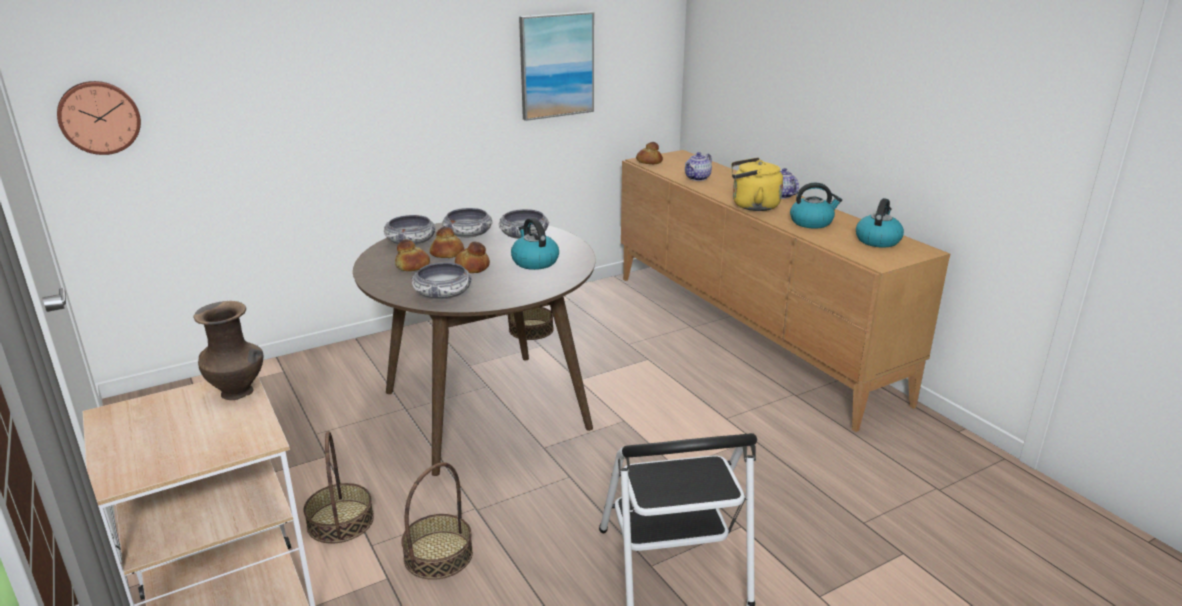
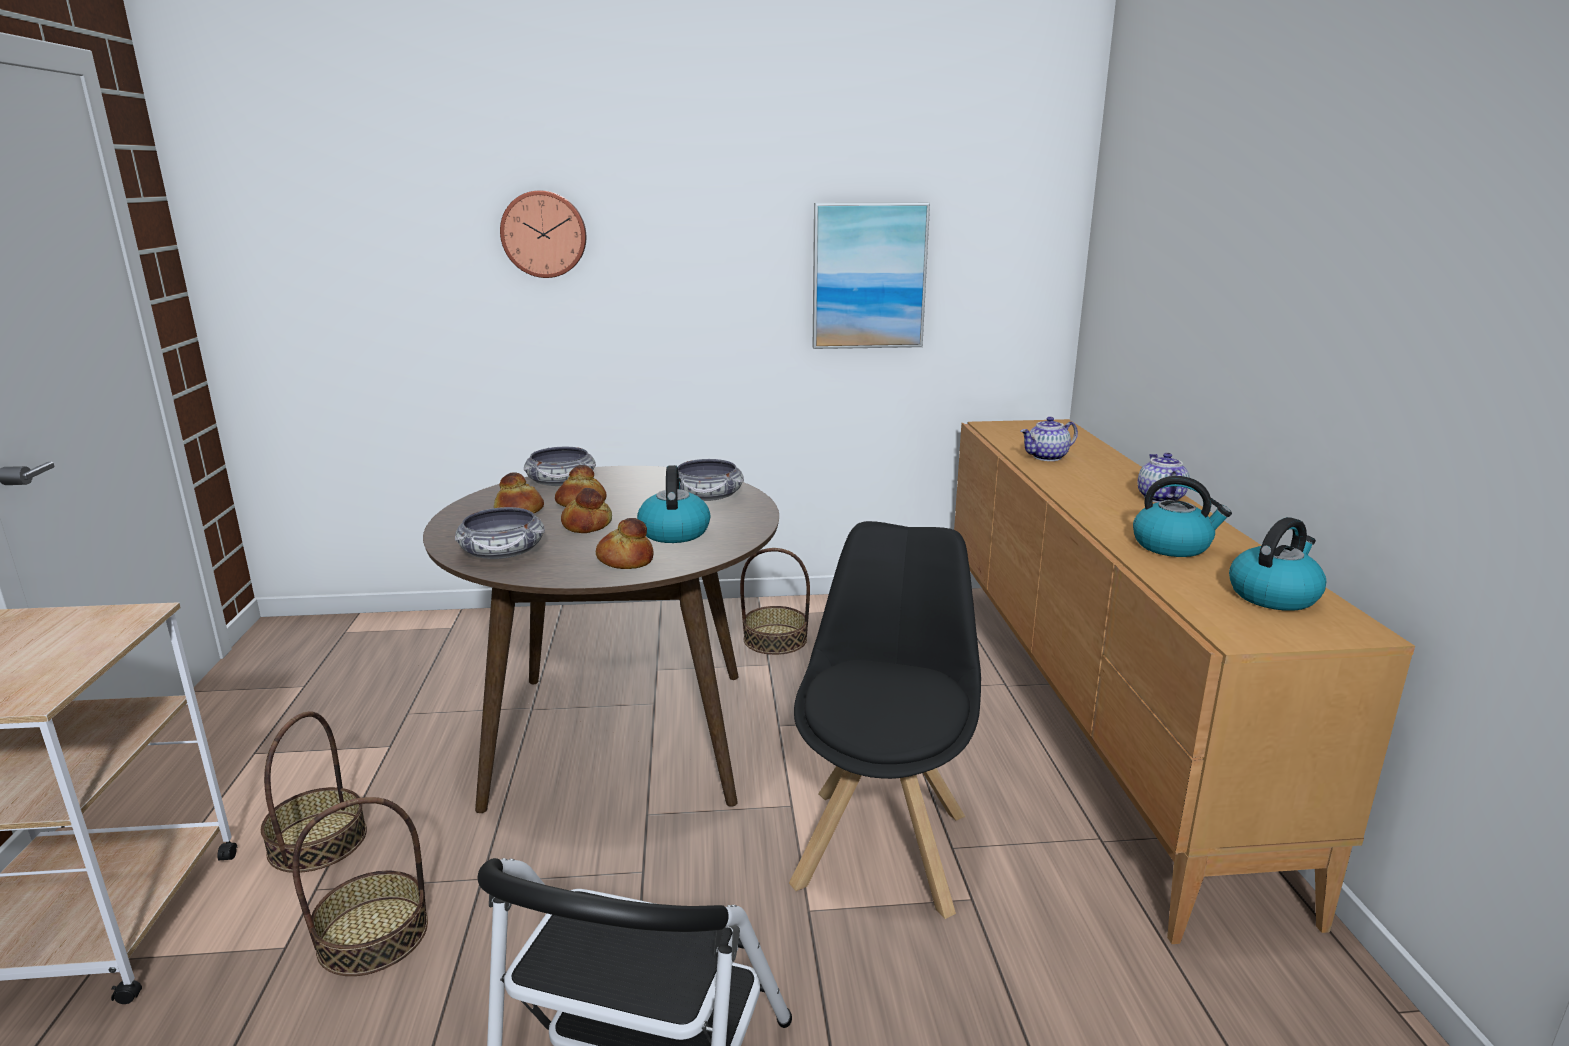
camera: 25 degrees right, 5 degrees down
(99, 117) = (270, 289): wall clock -> wall clock (544, 234)
(239, 392) = (115, 628): brown vase -> none
(468, 234) = (640, 484): bowl -> none
(649, 162) = (997, 428): bread -> bread (626, 560)
(688, 425) = (882, 842): none -> black chair
(752, 206) = (1092, 506): yellow kettle -> none

